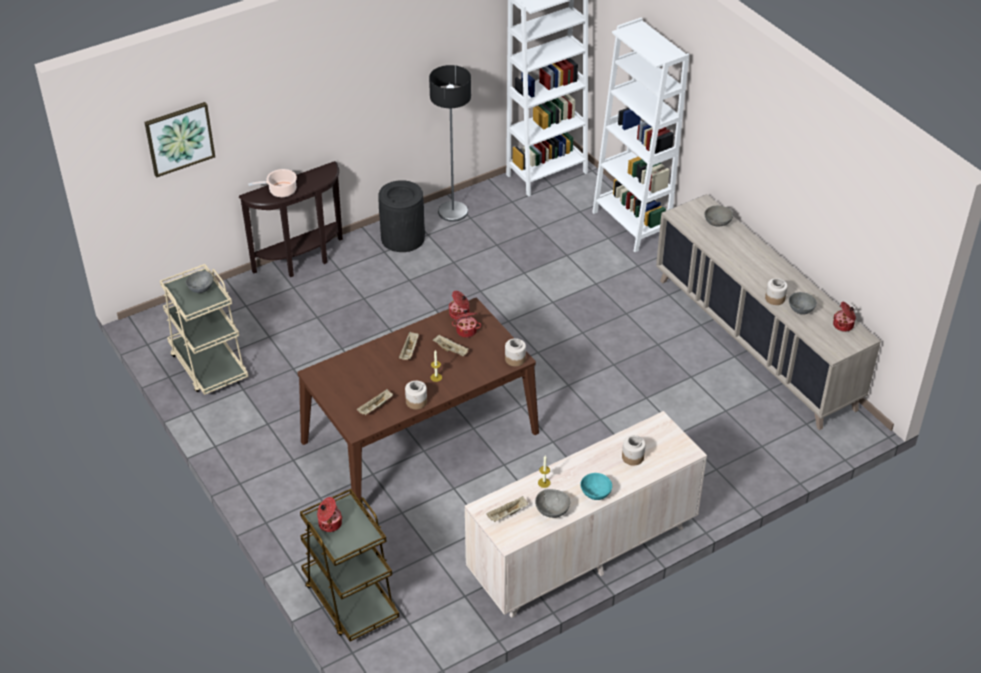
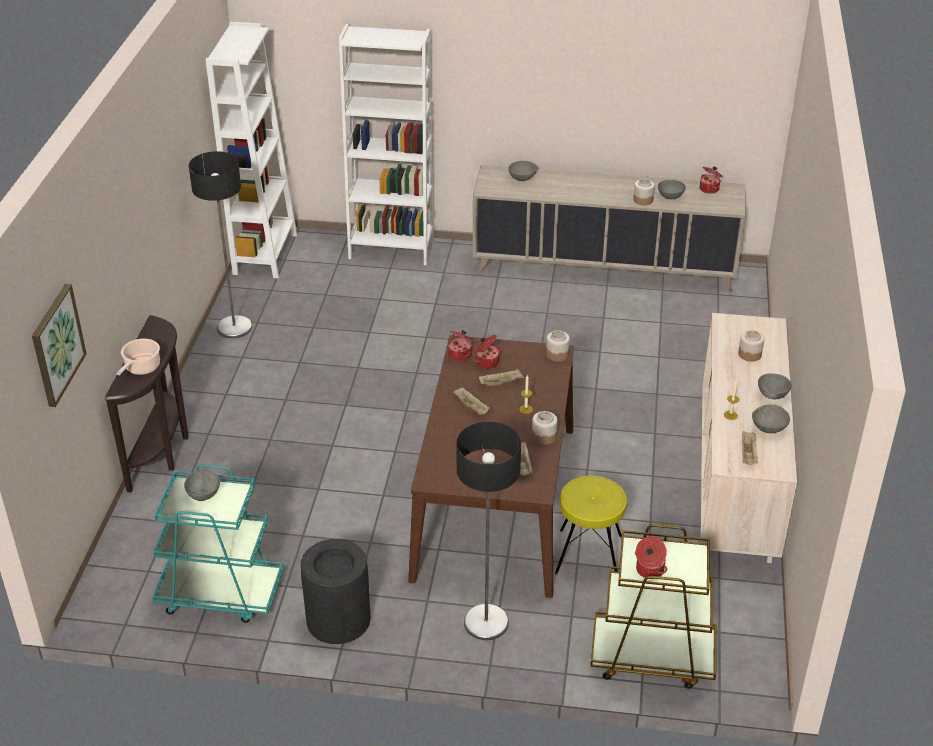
camera: 50 degrees left, 5 degrees down
(208, 366) = (220, 594): beige cart -> turquoise cart
(301, 499) = (485, 623): none -> floor lamp
(403, 238) = (224, 373): black trash can -> black trash can (338, 619)
(417, 514) = (589, 555): none -> yellow stool
(595, 493) = (771, 395): turquoise bowl -> grey bowl

